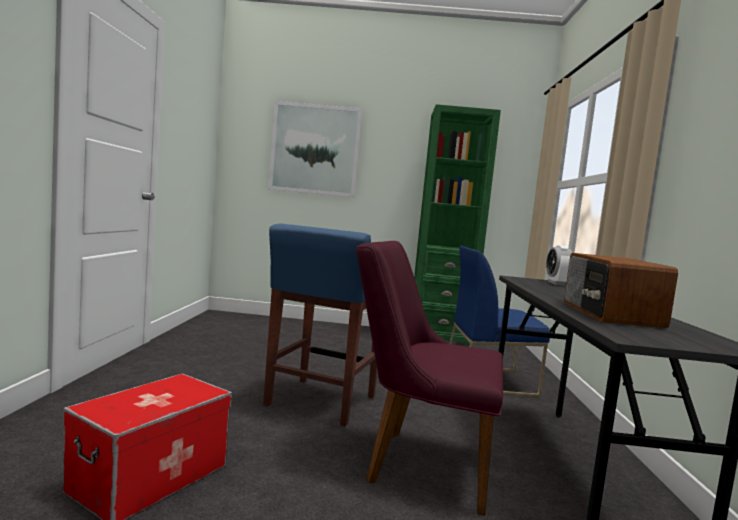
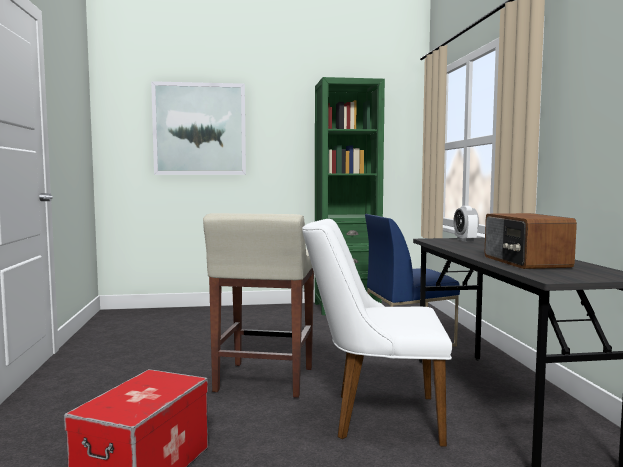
camera: 10 degrees left, 0 degrees up
(320, 402) = (264, 380): blue stool -> beige stool
(418, 463) = (375, 416): purple chair -> white chair

